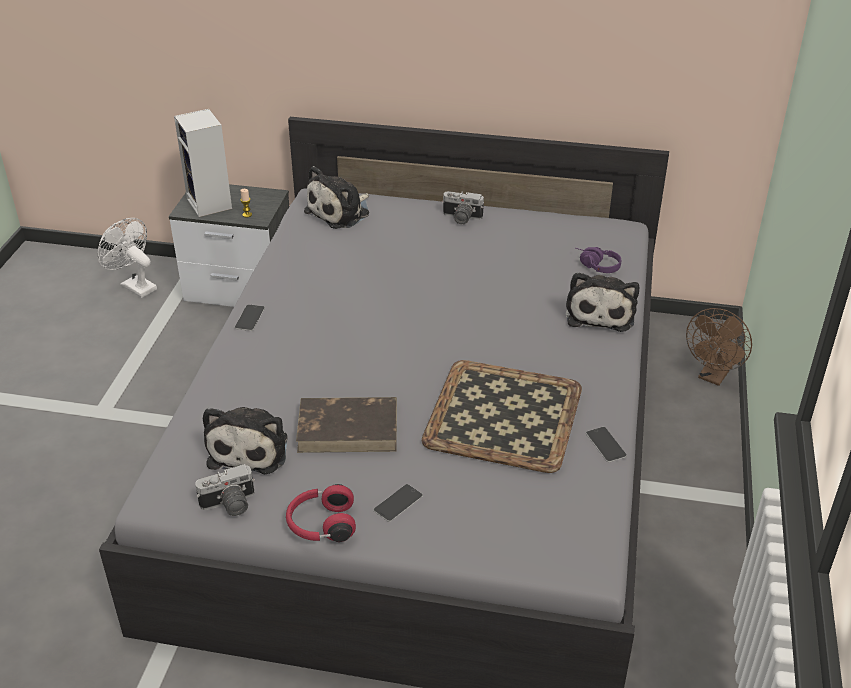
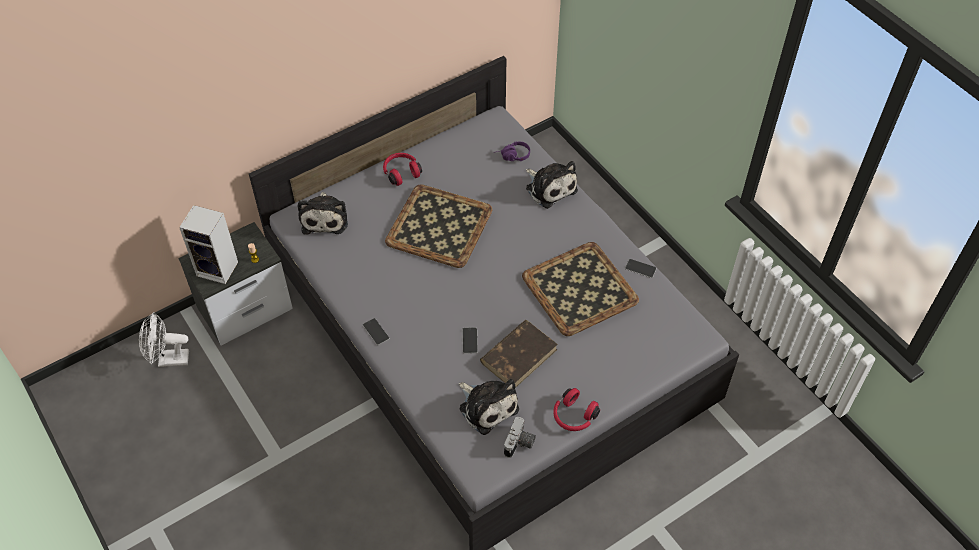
camera: 45 degrees left, 15 degrees up
(398, 503) = (592, 376): phone -> phone (470, 340)
(434, 275) = (440, 226): none -> tray
(461, 218) = (401, 172): camera -> red headphones
(713, 376) = (577, 173): brown fan -> none

